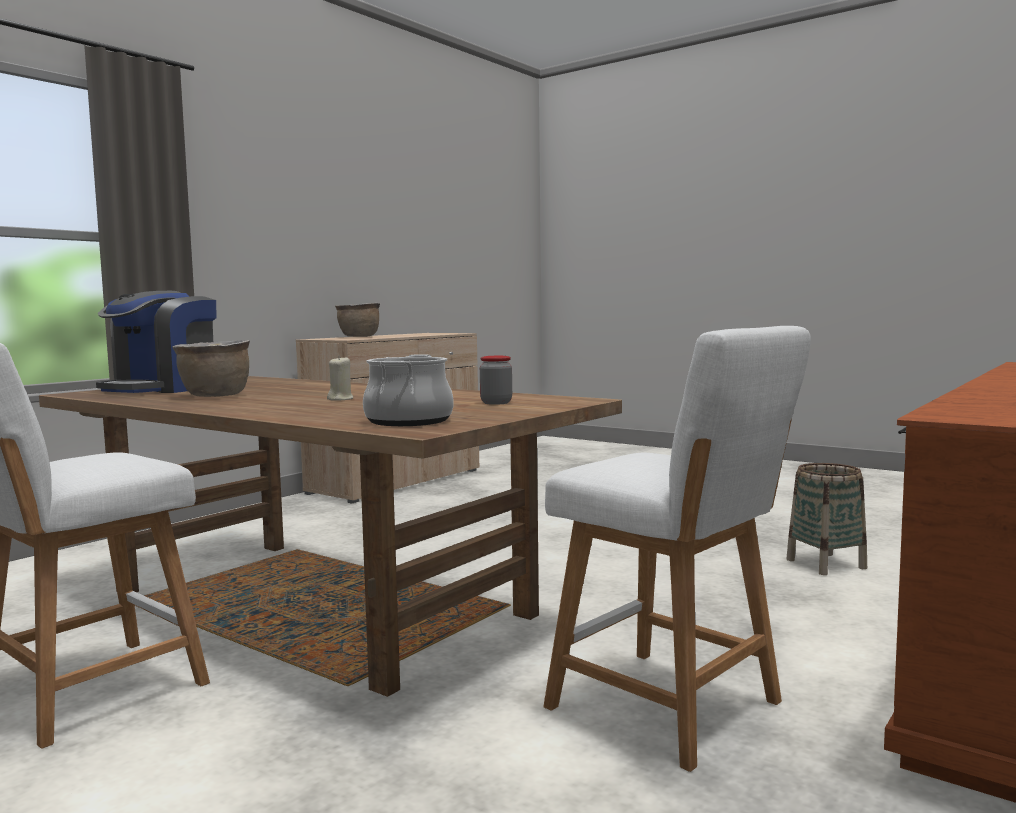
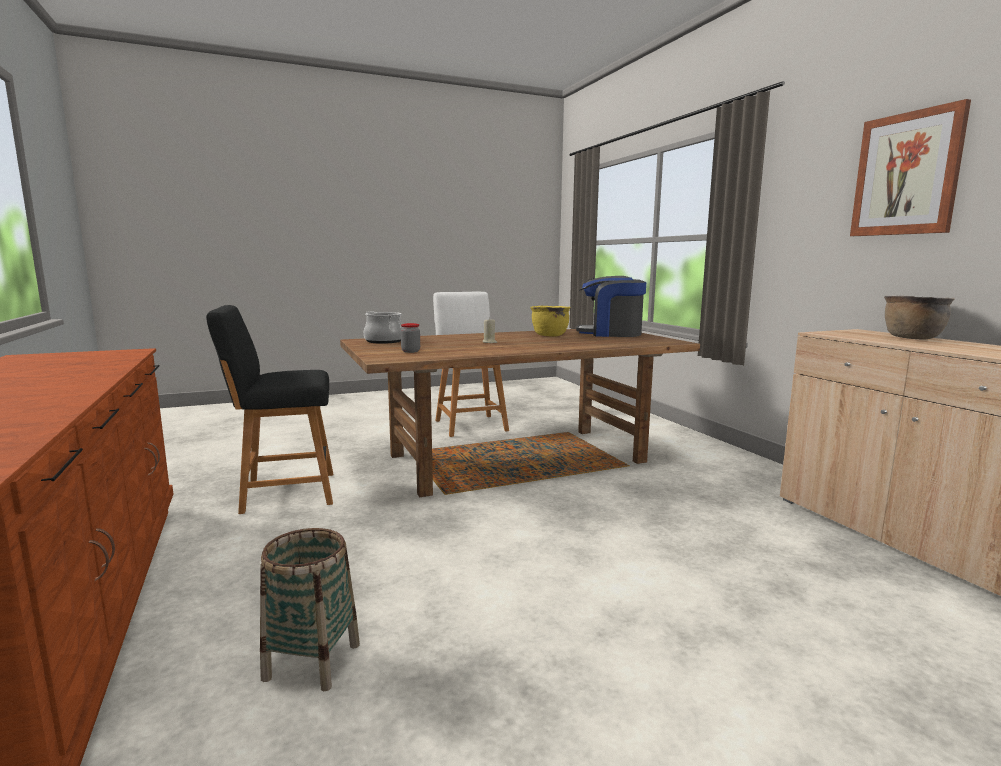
camera: 120 degrees right, 5 degrees up
(163, 389) = (610, 333): coffee machine -> coffee machine turned 45 degrees counterclockwise
(215, 396) = (549, 335): brown cooking pot -> yellow cooking pot
(300, 204) = (906, 174): none -> picture
(673, 708) = (283, 493): white stool -> black stool

